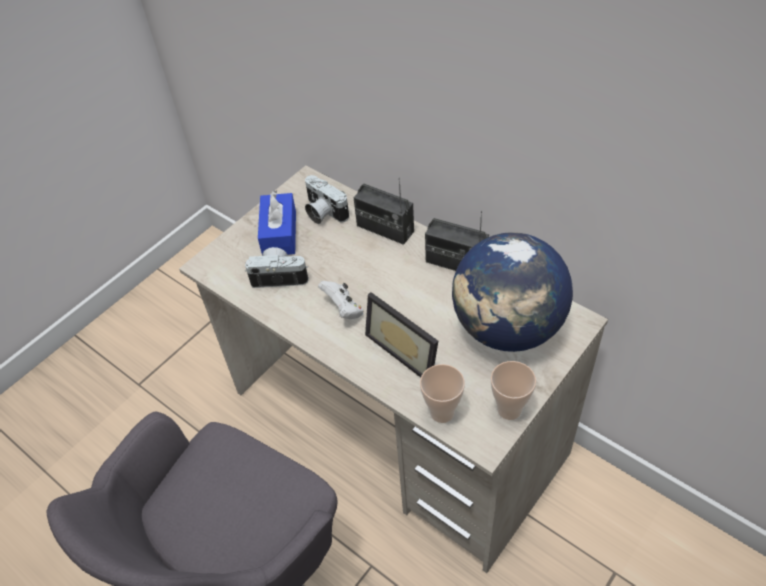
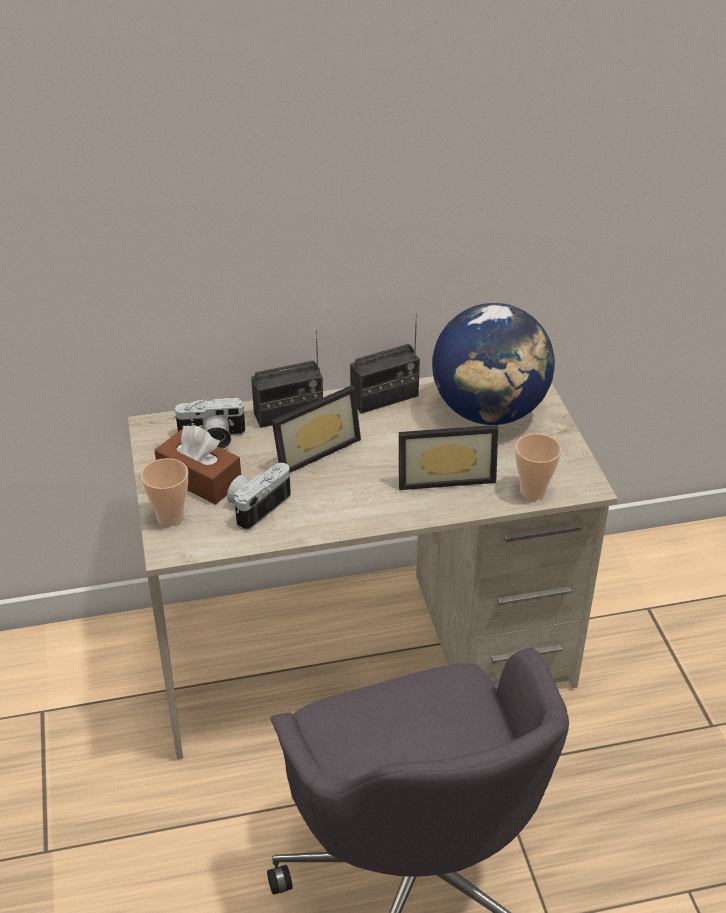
camera: 55 degrees left, 10 degrees down
(279, 233) = (199, 479): blue tissue box -> brown tissue box
(343, 309) = (353, 488): white game controller -> none
(362, 263) = (312, 449): none -> picture frame
(509, 409) = (569, 456): cup -> cup (170, 517)

